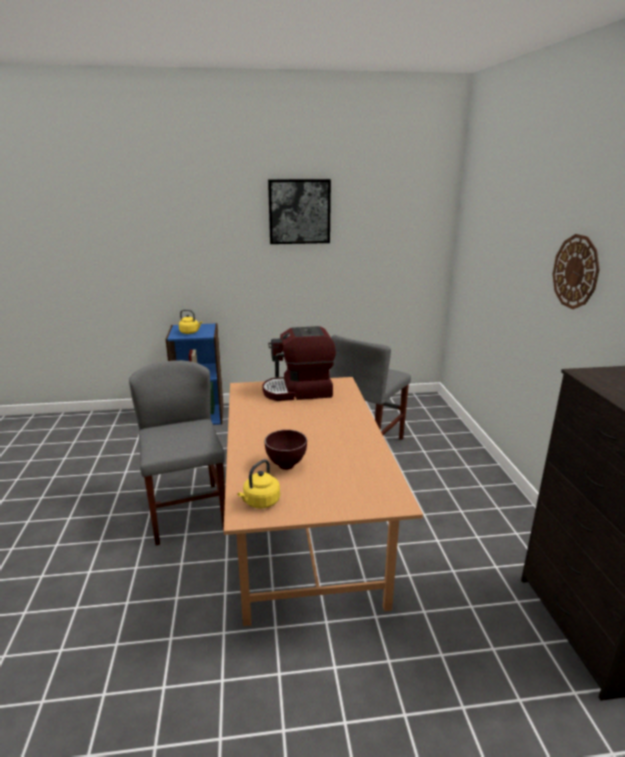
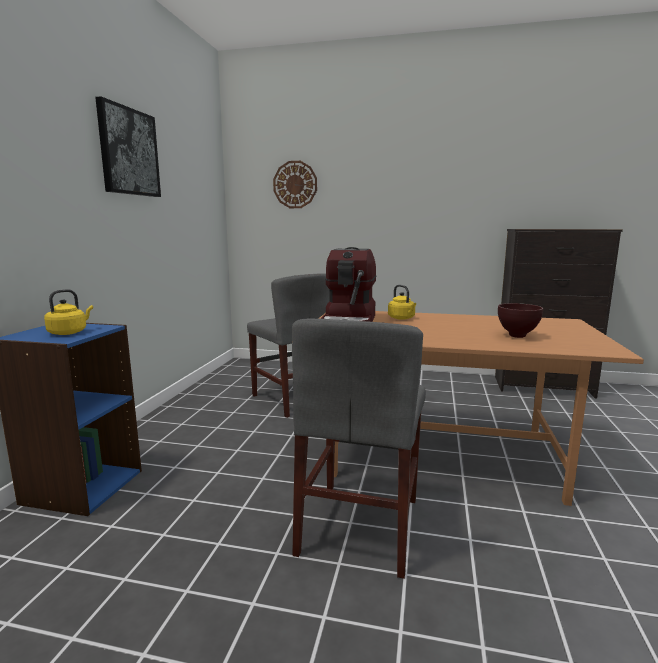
camera: 70 degrees left, 10 degrees down
(187, 513) = (360, 525): grey chair -> grey chair turned 75 degrees counterclockwise
(260, 502) = (587, 346): yellow kettle -> yellow kettle (402, 318)
(576, 271) = (424, 192): wall clock -> wall clock (295, 184)

